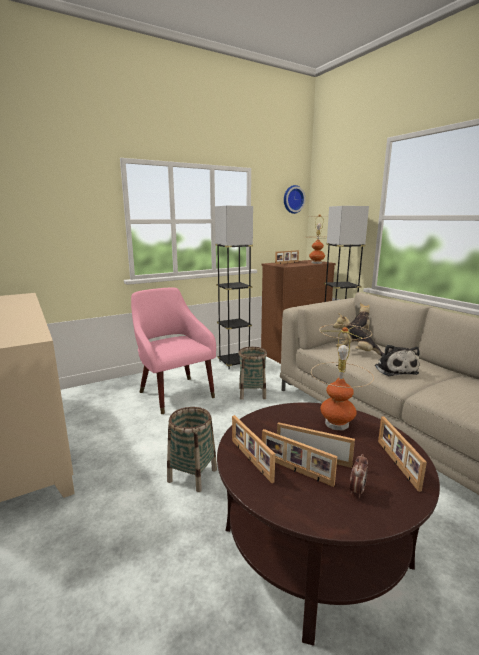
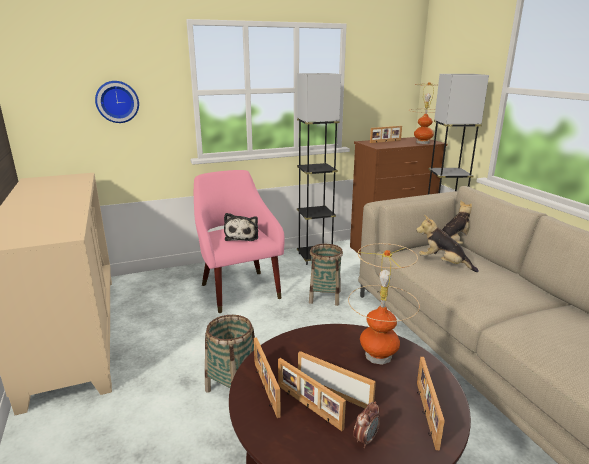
camera: 10 degrees right, 5 degrees up
(292, 199) = (400, 60): wall clock -> wall clock (117, 101)
(395, 369) = (482, 290): plush toy -> plush toy (242, 236)

